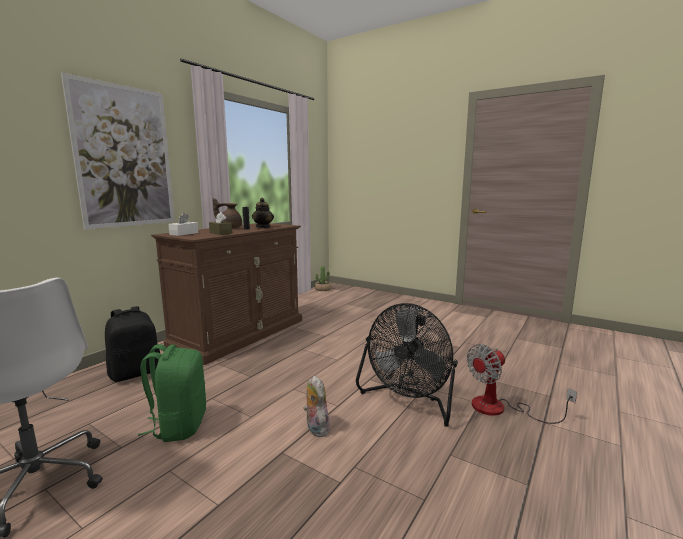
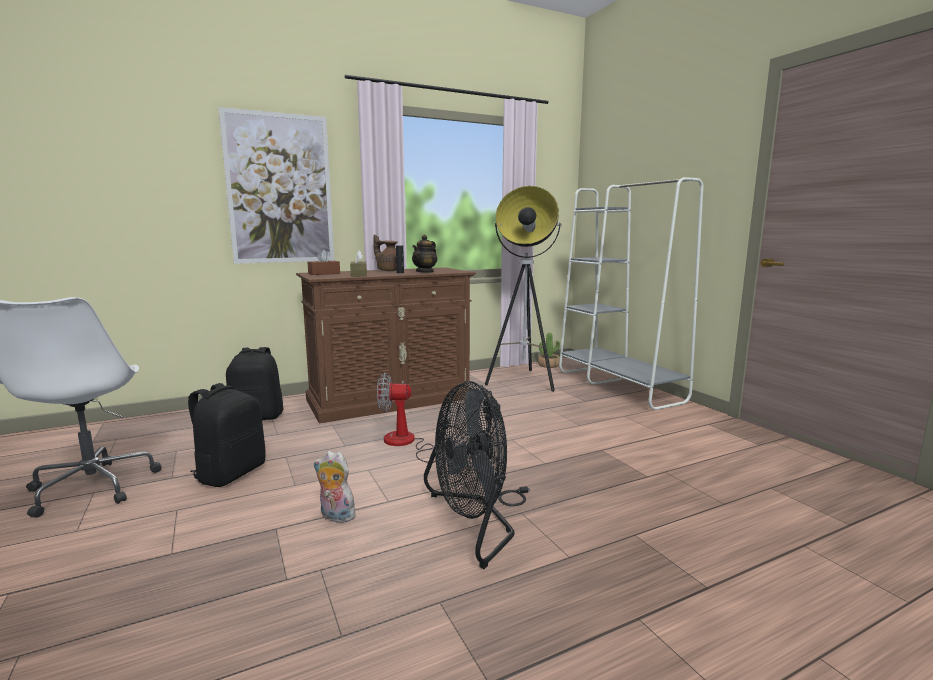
camera: 30 degrees right, 0 degrees up
(179, 425) = (230, 473): green backpack -> black backpack
(184, 234) = (324, 273): white tissue box -> brown tissue box
(315, 428) = (335, 517): plush toy -> plush toy turned 75 degrees counterclockwise
(320, 303) = (523, 381): none -> floor lamp
(382, 297) = (619, 387): none -> grey clothes rack
(500, 409) = (592, 575): fan -> fan (405, 443)

